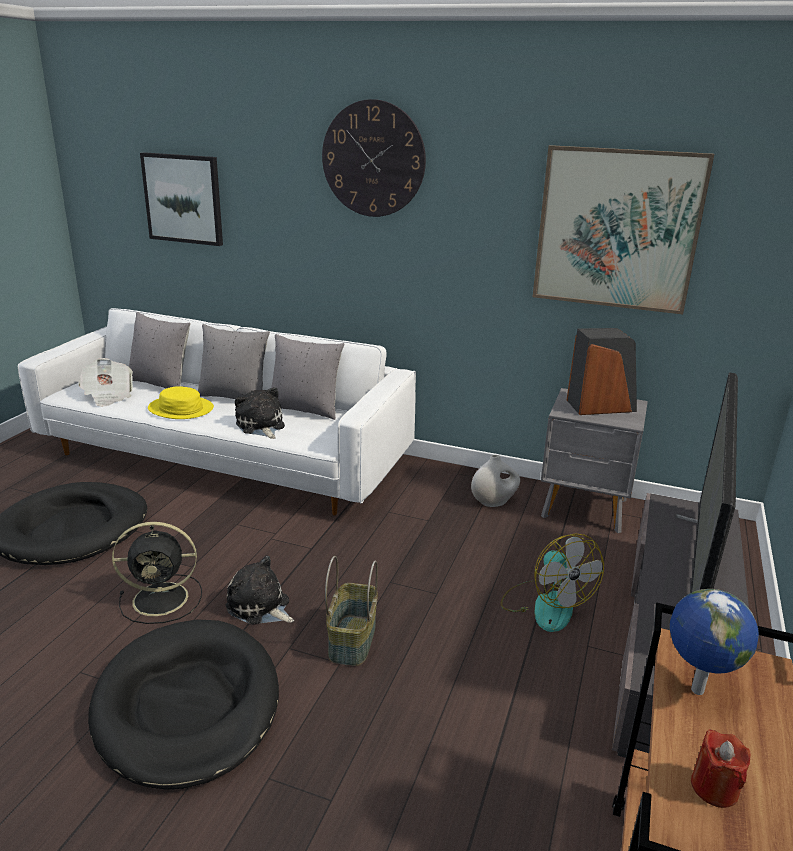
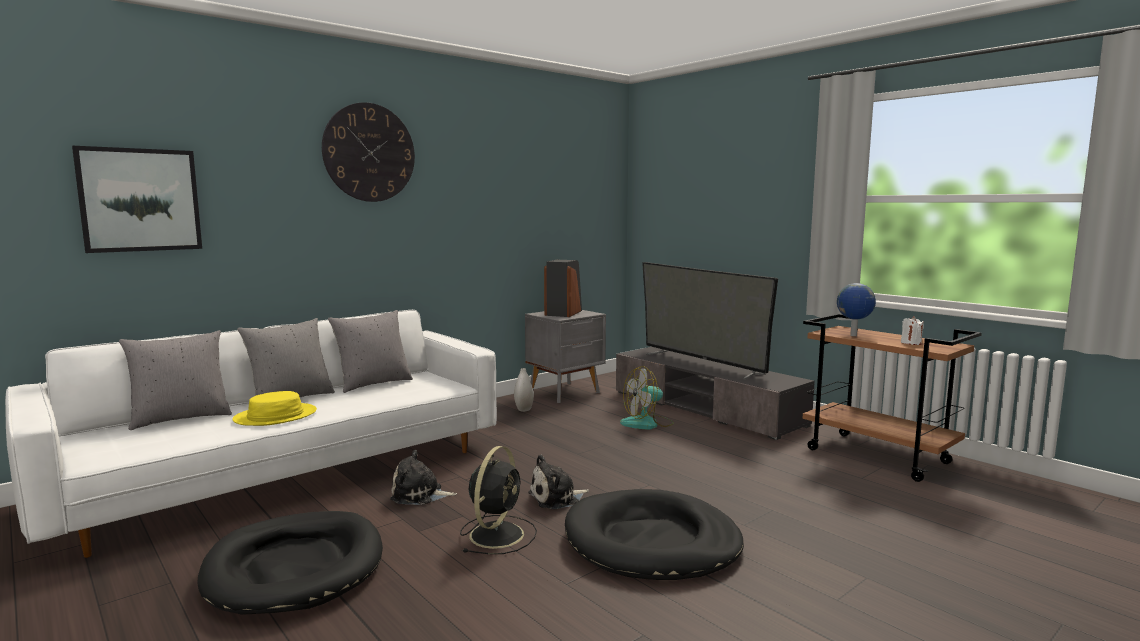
camera: 60 degrees left, 15 degrees down
(108, 396) = (158, 440): newspaper -> none
(261, 426) = (378, 398): plush toy -> plush toy (420, 495)
(351, 639) = (628, 477): basket -> none
(545, 605) = (647, 423): fan -> fan turned 150 degrees clockwise
(617, 229) = (538, 197): picture -> none
(714, 788) = (911, 343): red candle -> white candle

